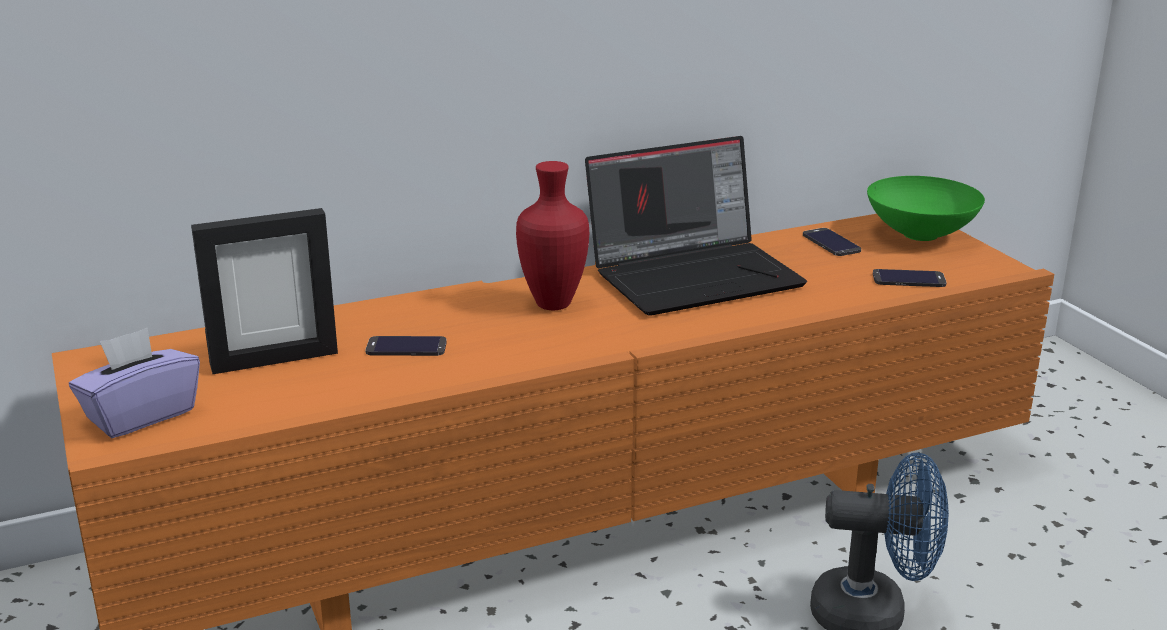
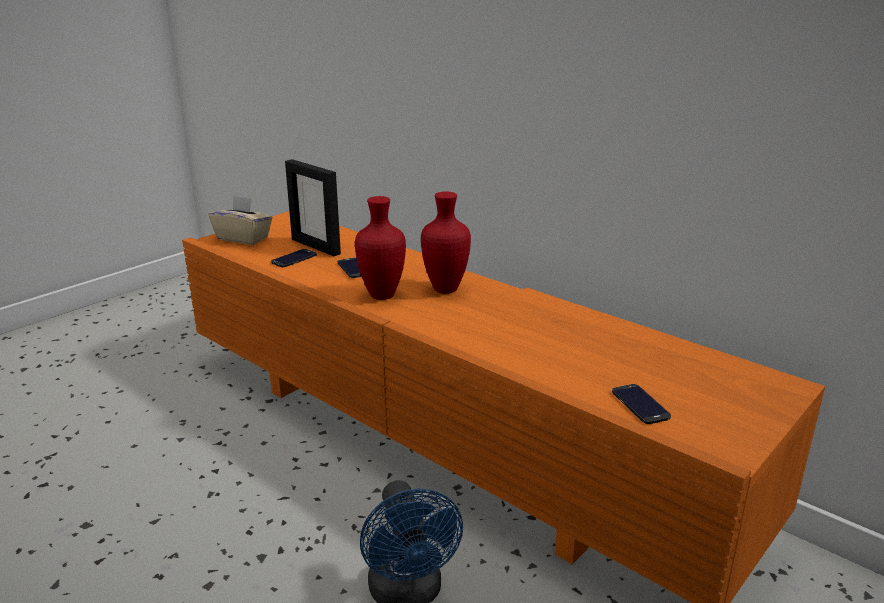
camera: 65 degrees right, 0 degrees up
(141, 415) = (243, 238): purple tissue box -> beige tissue box
(531, 345) = (383, 296): none -> red vase
(695, 275) = (542, 320): laptop -> none
(831, 243) = (673, 359): phone -> phone (294, 258)
(920, 234) = (755, 396): green bowl -> none

